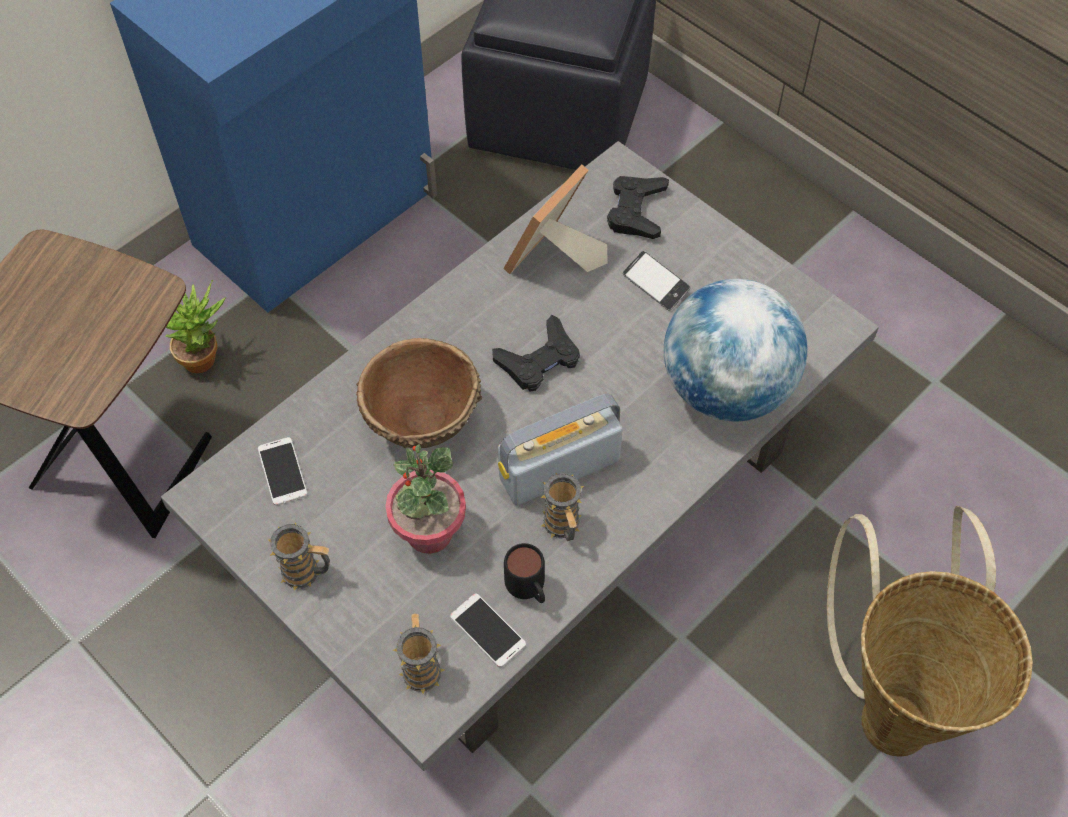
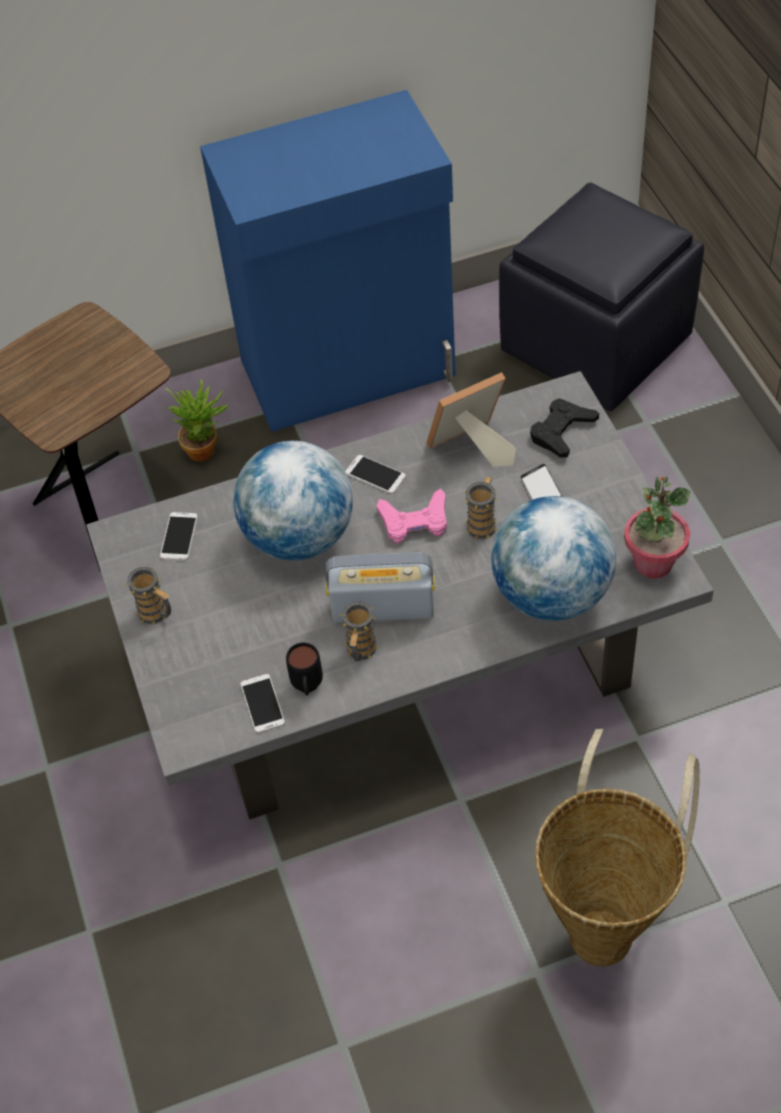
camera: 30 degrees right, 5 degrees down
(421, 666) = (201, 709): mug -> mug (483, 523)
(422, 423) = (299, 537): brown bowl -> globe
(429, 532) = (259, 618): potted plant -> potted plant (653, 562)
(467, 323) = (375, 475): none -> phone
(539, 360) = (415, 521): black game controller -> pink game controller

